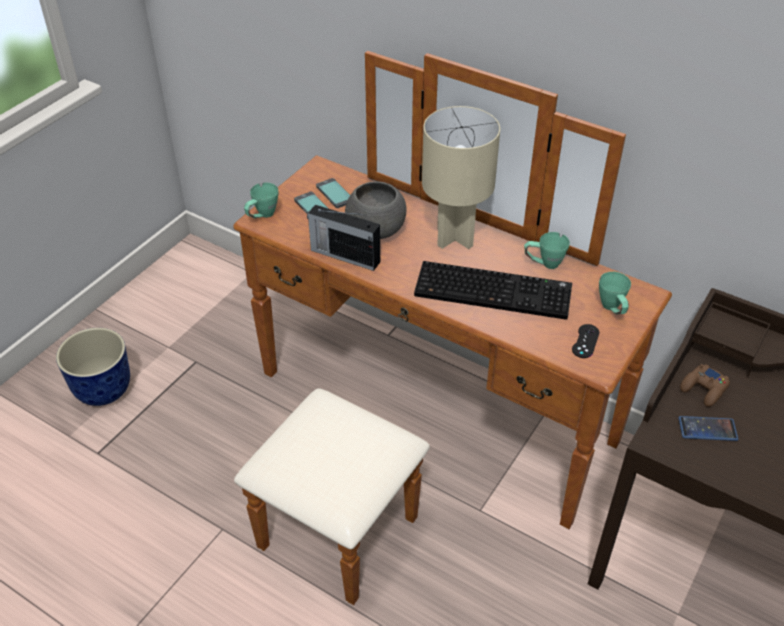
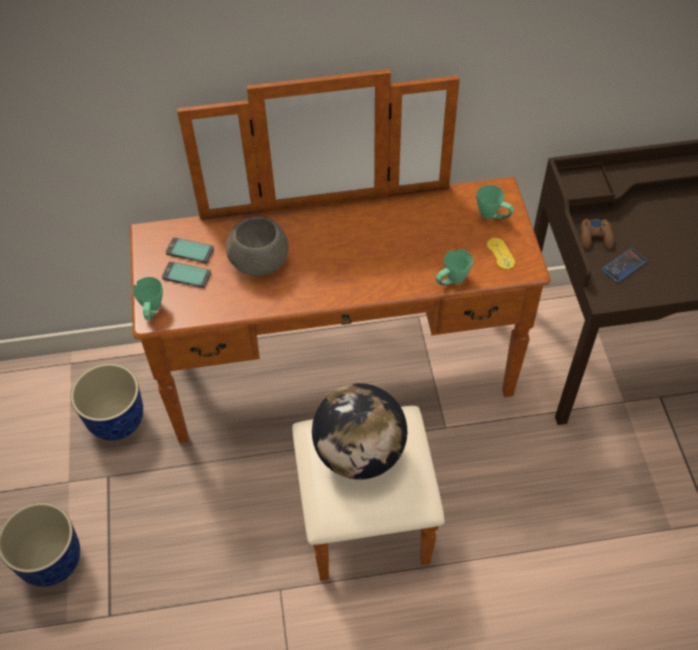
camera: 40 degrees left, 10 degrees up
(240, 329) = (117, 420): none -> planter
(336, 440) = (359, 453): none -> globe
(344, 255) = (260, 301): radio -> none
(455, 238) = (327, 229): beige table lamp -> none
(495, 290) = (402, 255): keyboard -> none
(543, 264) = (412, 210): green mug -> green mug (451, 282)
(585, 341) = (500, 253): black game controller -> yellow game controller

